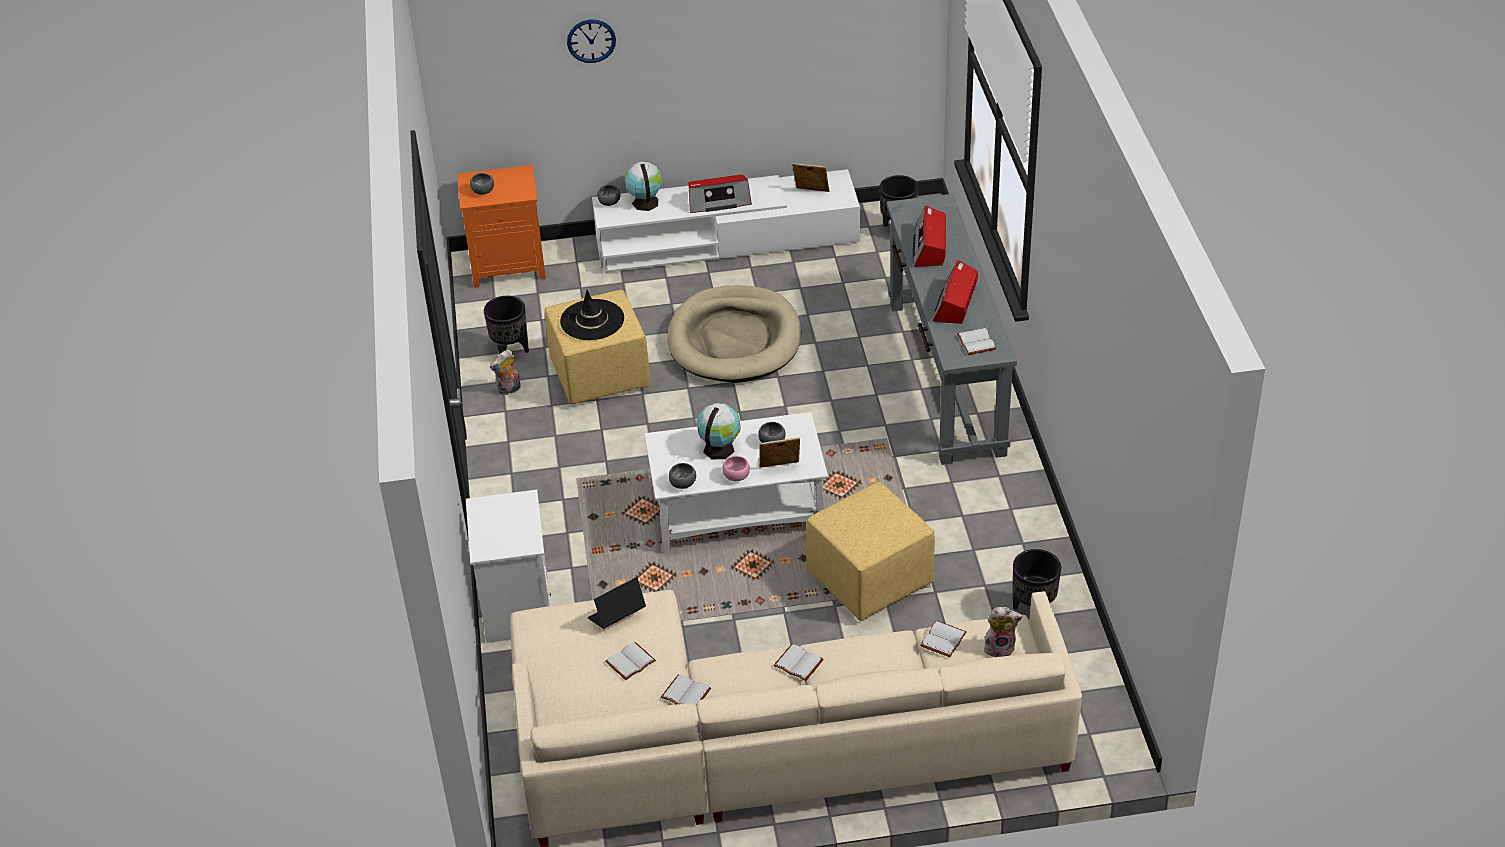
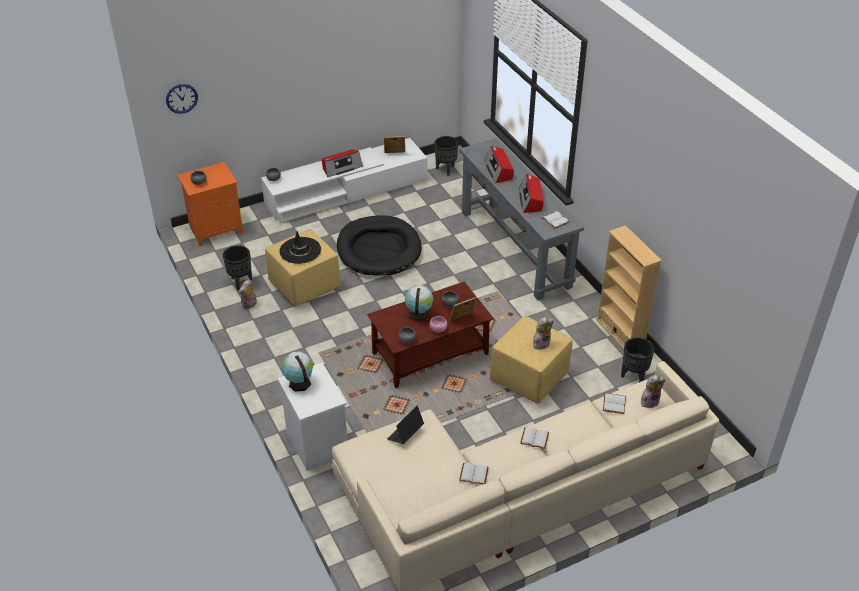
camera: 20 degrees left, 0 degrees up
(591, 40) = (257, 75): wall clock -> wall clock (181, 98)
(630, 663) = (429, 462): white book -> none
(645, 202) = (296, 175): globe -> globe (299, 382)
(734, 340) = (378, 249): beige dog bed -> black dog bed
(736, 514) = (429, 354): white coffee table -> brown coffee table
(881, 528) = (541, 343): none -> plush toy
(1046, 542) = (620, 334): none -> beige bookcase

